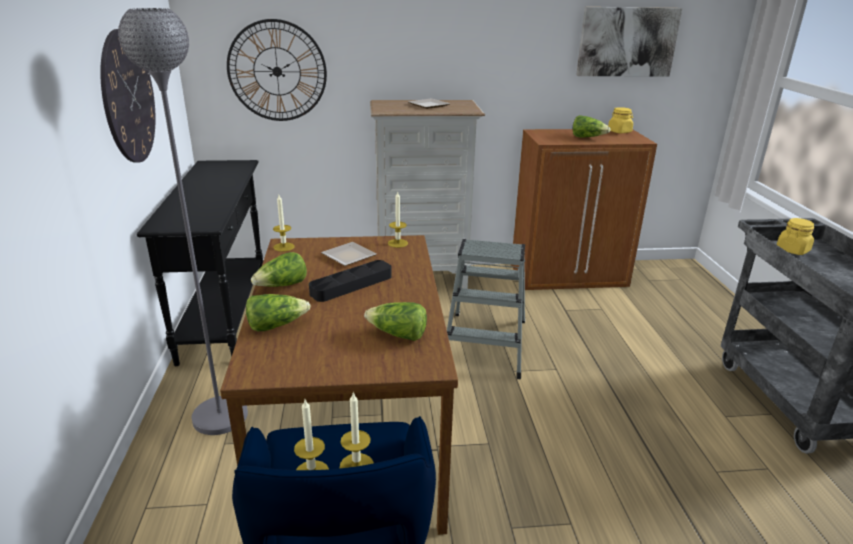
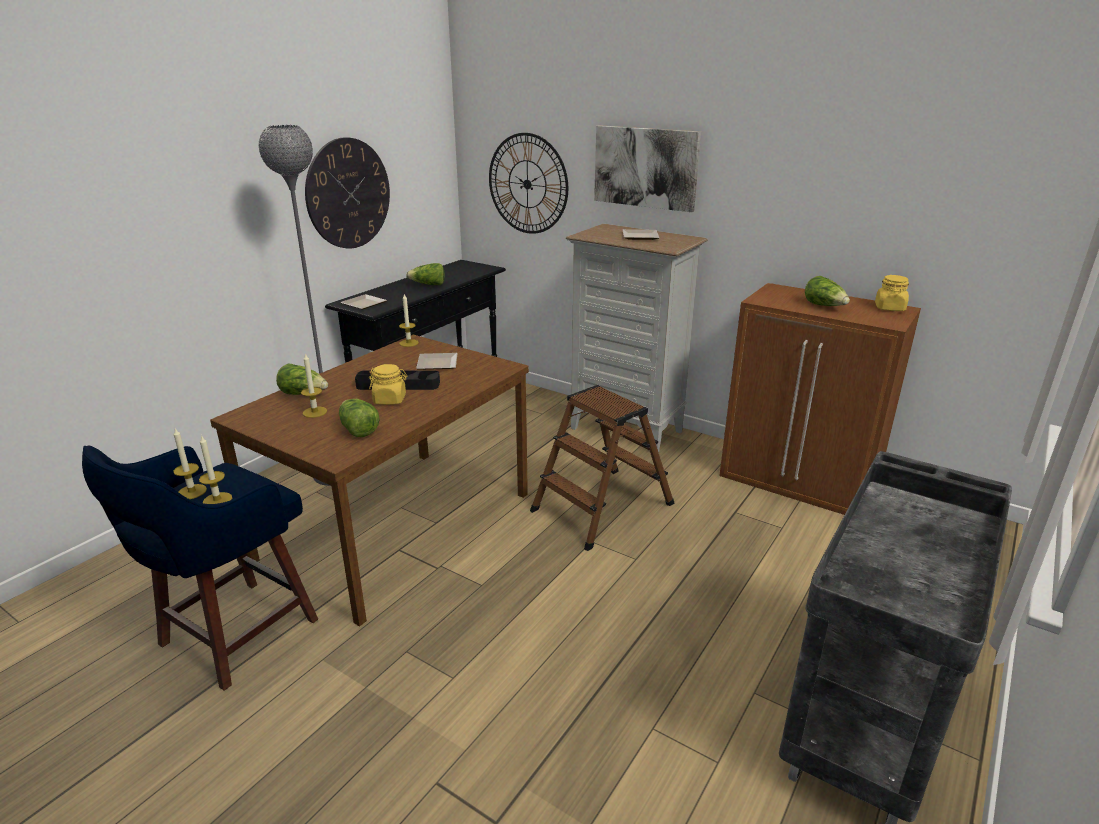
camera: 40 degrees right, 0 degrees up
(182, 222) = (362, 304): none -> plate
(282, 286) = (355, 370): lettuce -> lettuce (428, 285)
(397, 243) = (493, 365): candle -> candle (315, 412)
(485, 343) = (602, 507): grey step ladder -> brown step ladder
(627, 42) = (920, 187): picture -> picture (646, 167)
(792, 250) = (915, 512): yellow jar -> yellow jar (390, 400)

